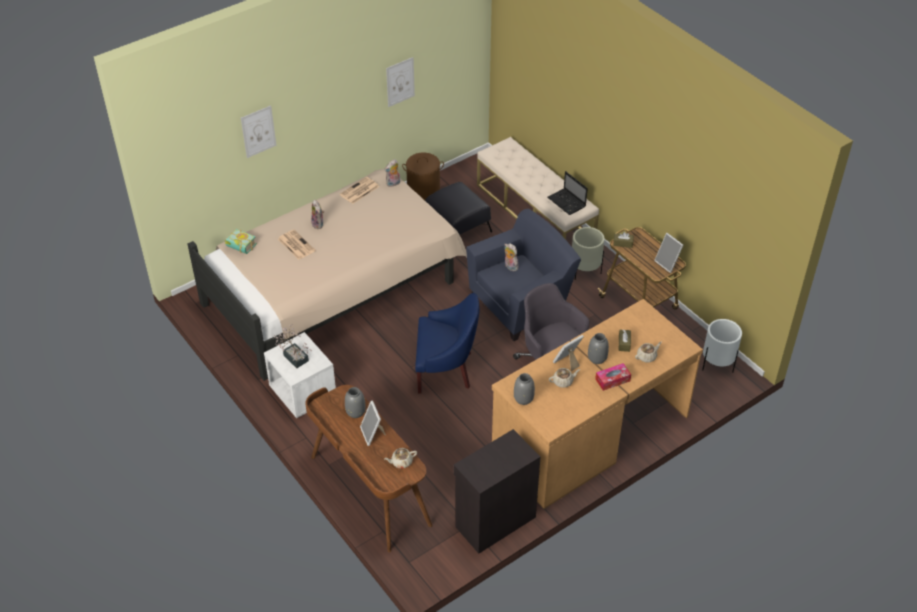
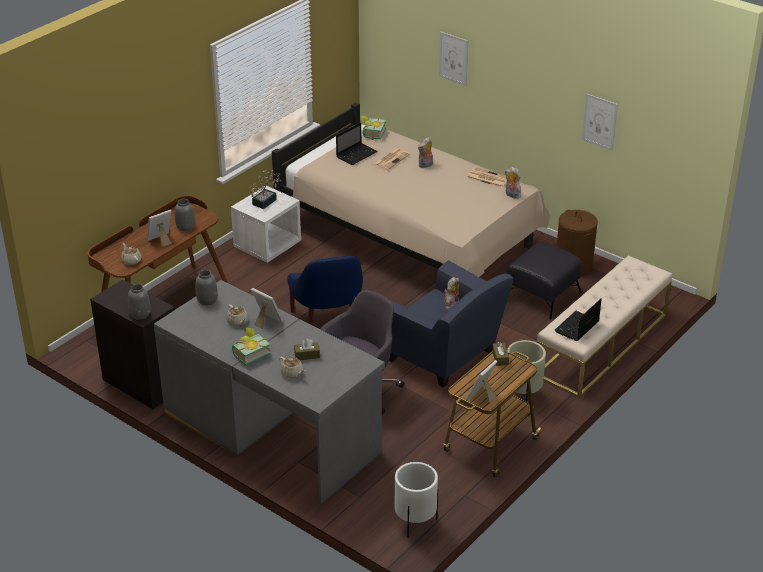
camera: 75 degrees right, 10 degrees down
(274, 265) = (357, 154): none -> laptop
(589, 434) = (272, 431): brown desk -> grey desk
(596, 358) = (278, 339): grey vase -> grey vase (140, 314)
(612, 380) = (249, 353): tissue box -> book

